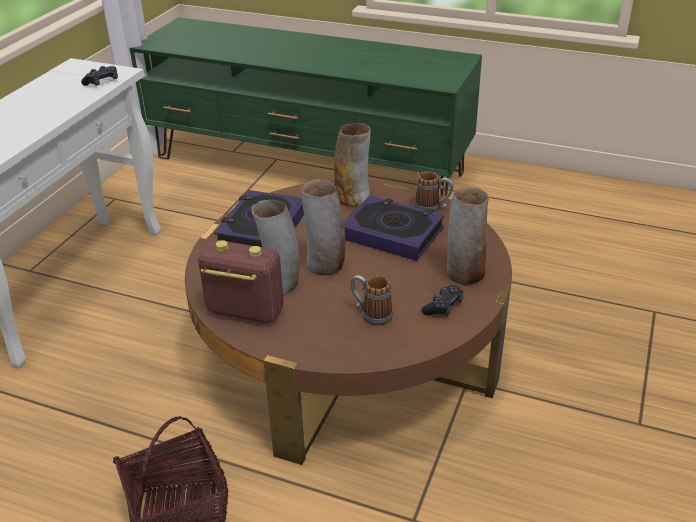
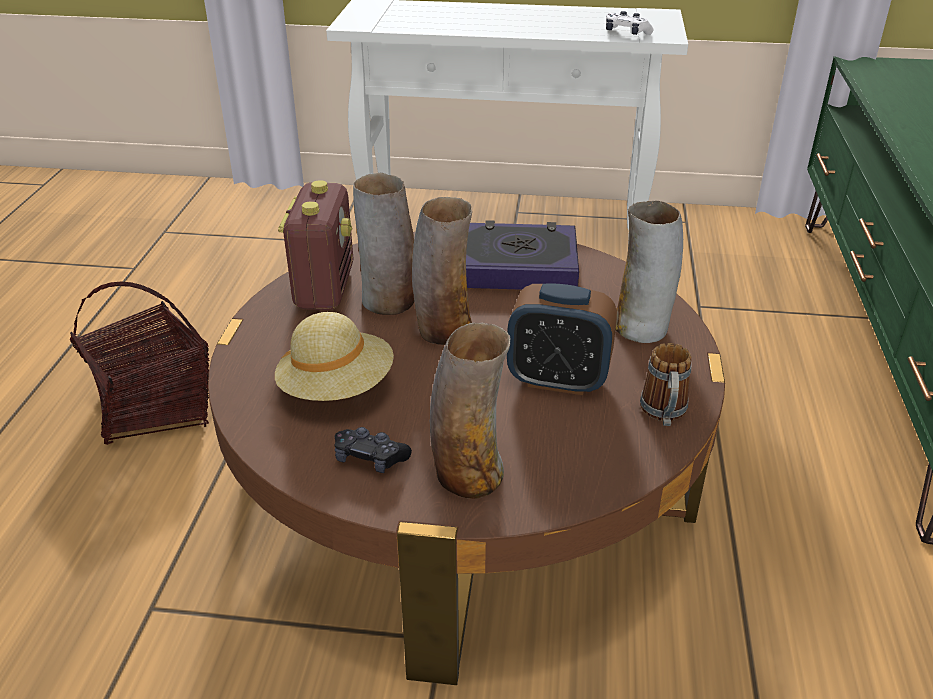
camera: 75 degrees right, 0 degrees up
(102, 82) = (626, 33): black game controller -> white game controller
(371, 314) = (337, 388): mug -> beige hat
(392, 233) = (558, 380): book -> alarm clock

